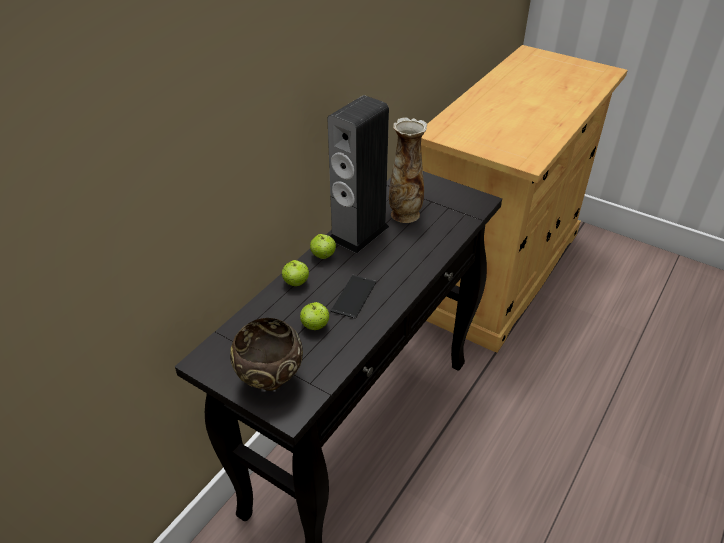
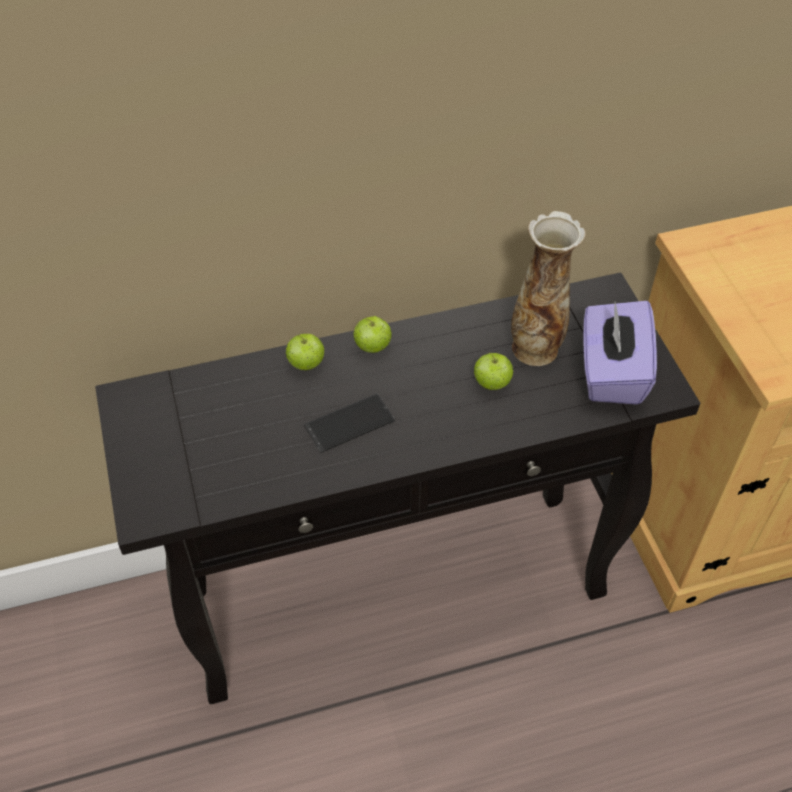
camera: 40 degrees right, 10 degrees up
(270, 382) = (159, 468): brown bowl -> none
(315, 326) = (269, 433): apple -> apple (492, 384)
(359, 232) = (448, 340): speaker -> none
(451, 206) = (611, 372): none -> purple tissue box

